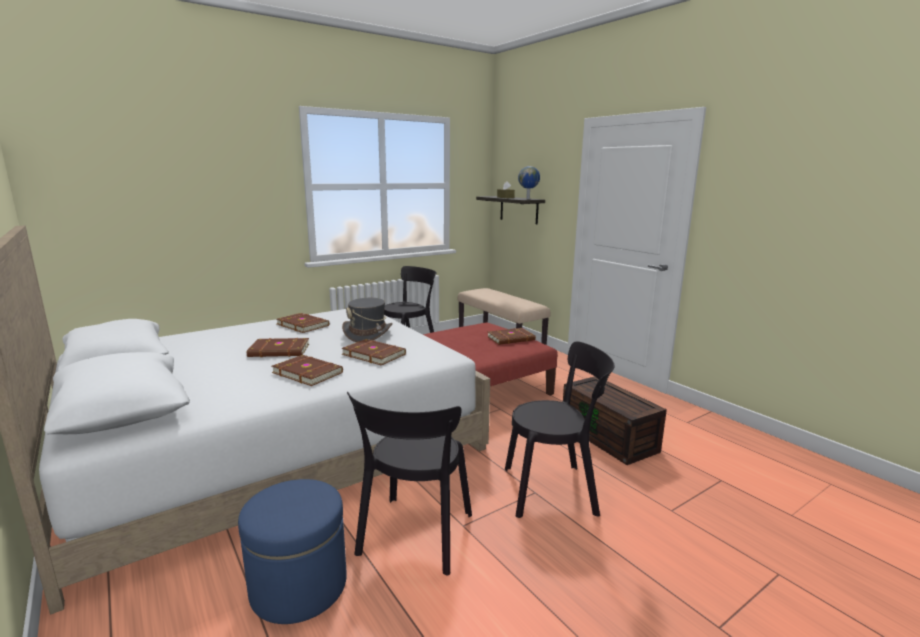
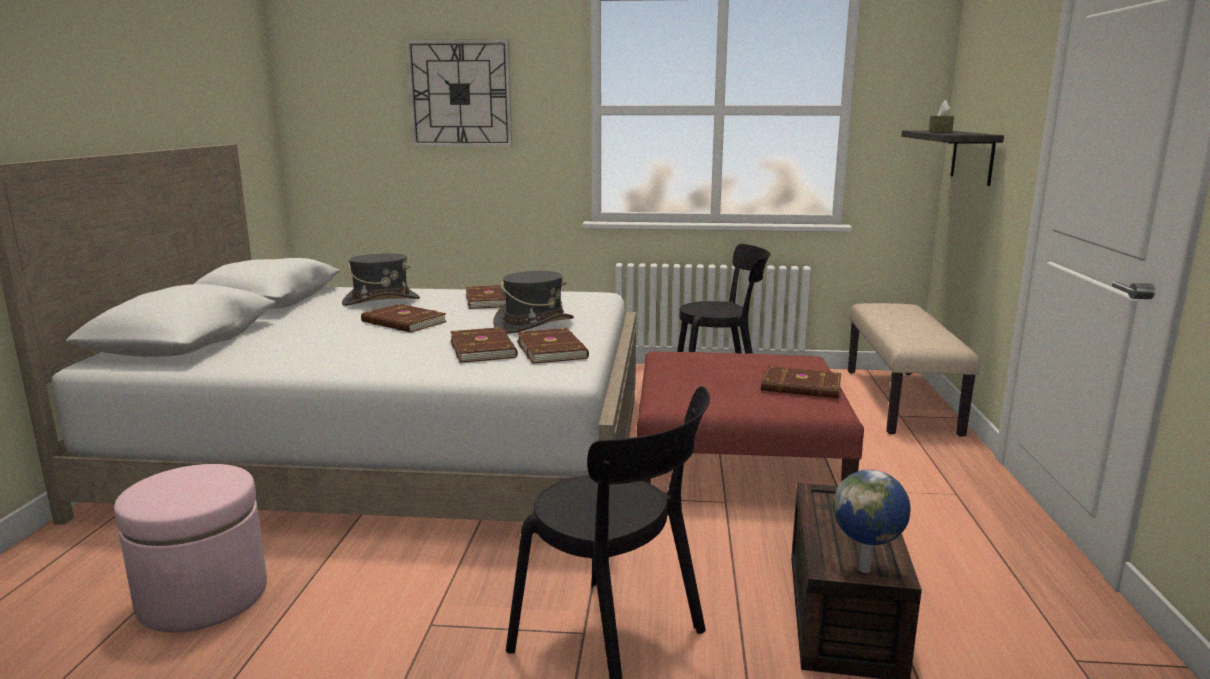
camera: 40 degrees right, 0 degrees up
(204, 176) = (460, 94): none -> wall clock
(223, 340) = (381, 301): none -> grey hat
(299, 586) = (203, 597): blue ottoman -> pink ottoman
(308, 372) = (376, 350): brown book -> brown book (552, 349)
(414, 537) = (362, 608): black chair -> none
(528, 199) = (969, 133): globe -> globe (866, 570)

